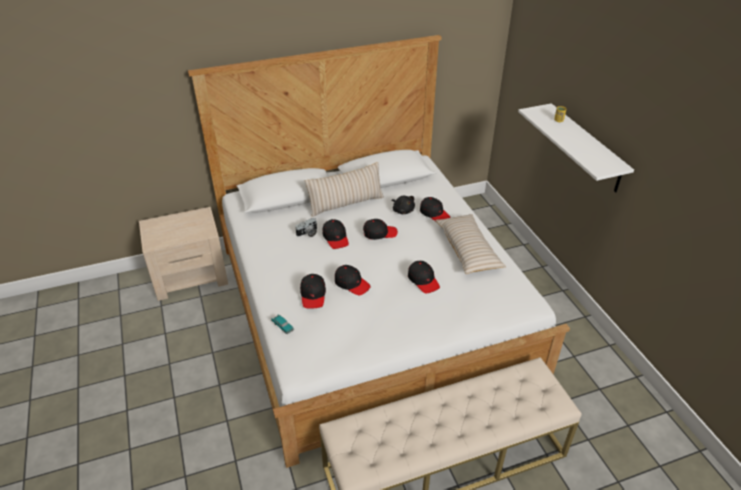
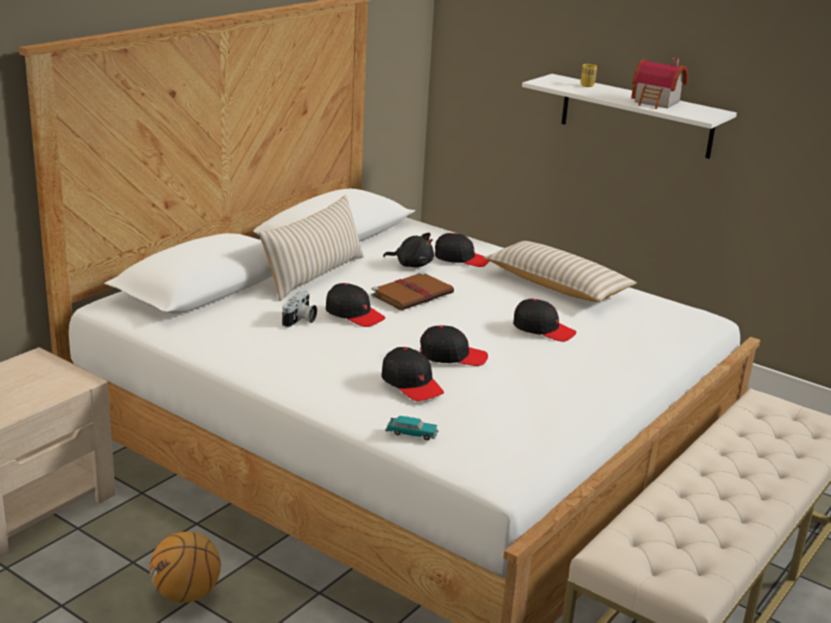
camera: 35 degrees left, 15 degrees down
(212, 349) = (186, 594): none -> basketball
(379, 233) = (413, 294): black cap -> brown book
(585, 147) = (657, 102): none -> toy house

